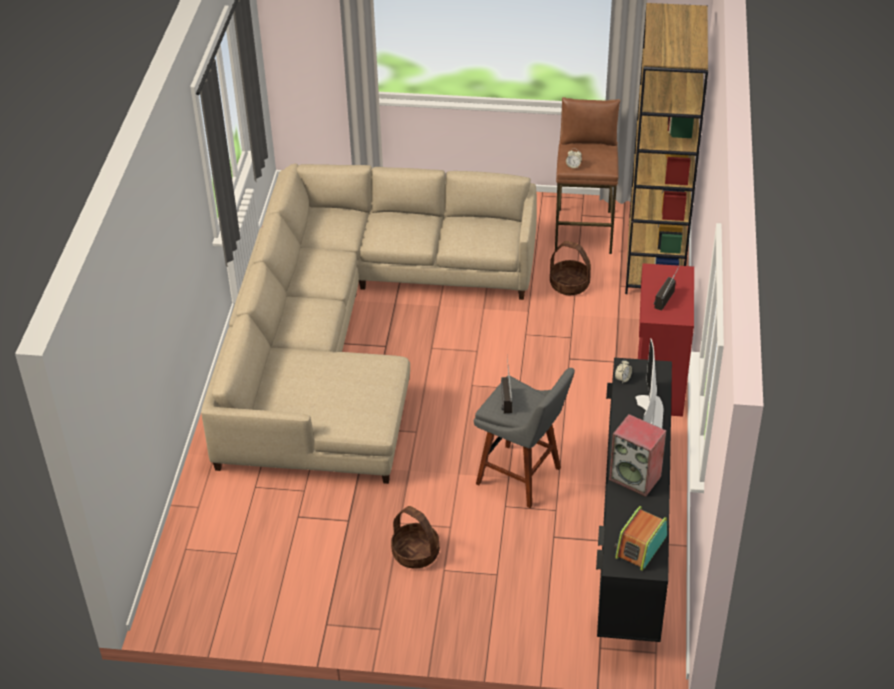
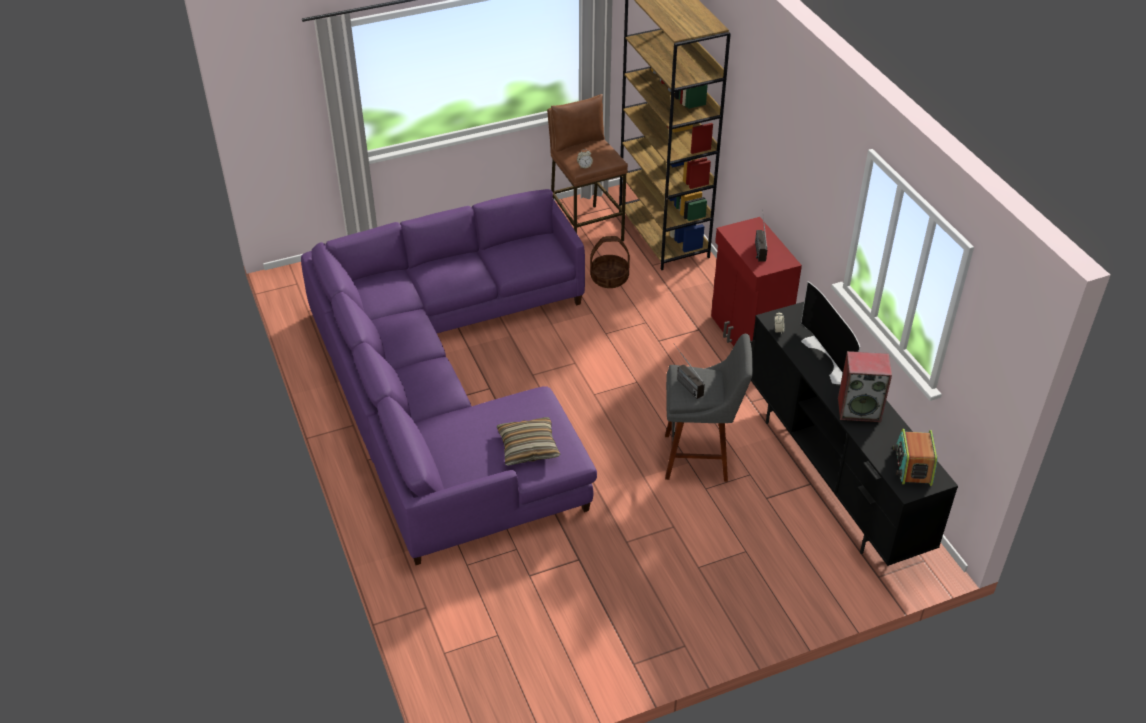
camera: 30 degrees left, 0 degrees up
(346, 403) = (528, 447): none -> pillow
(352, 333) = (449, 387): beige sofa -> purple sofa
(415, 553) = (661, 563): basket -> none

